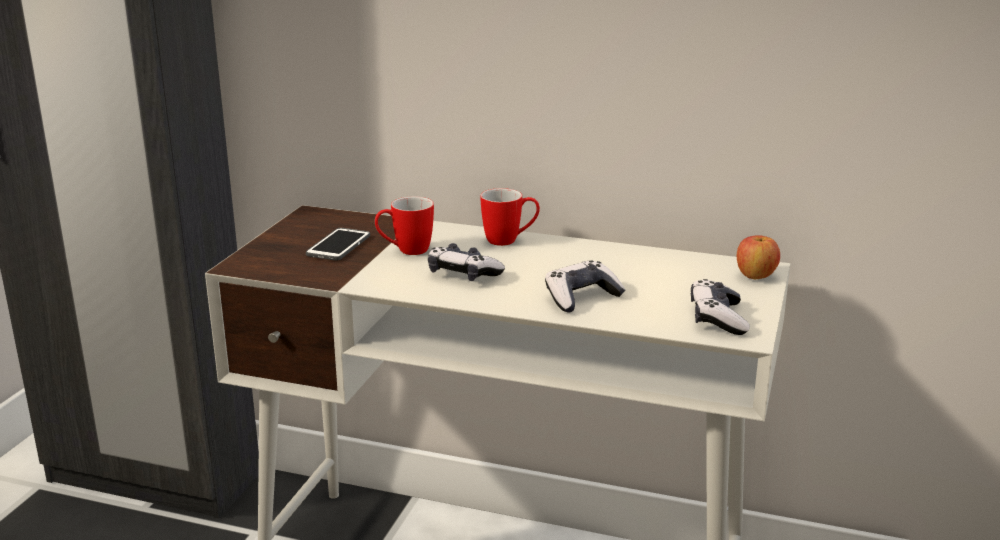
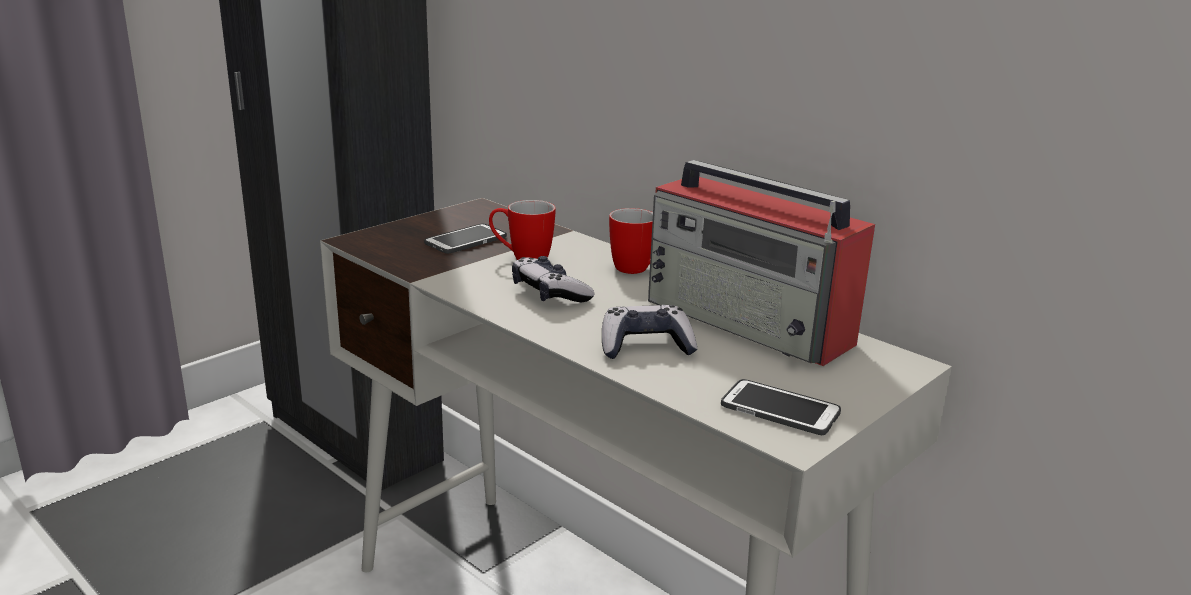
camera: 25 degrees right, 0 degrees up
(634, 263) = (750, 323): none -> radio
(717, 318) = (780, 409): game controller -> phone
(755, 276) = (886, 371): apple -> none

